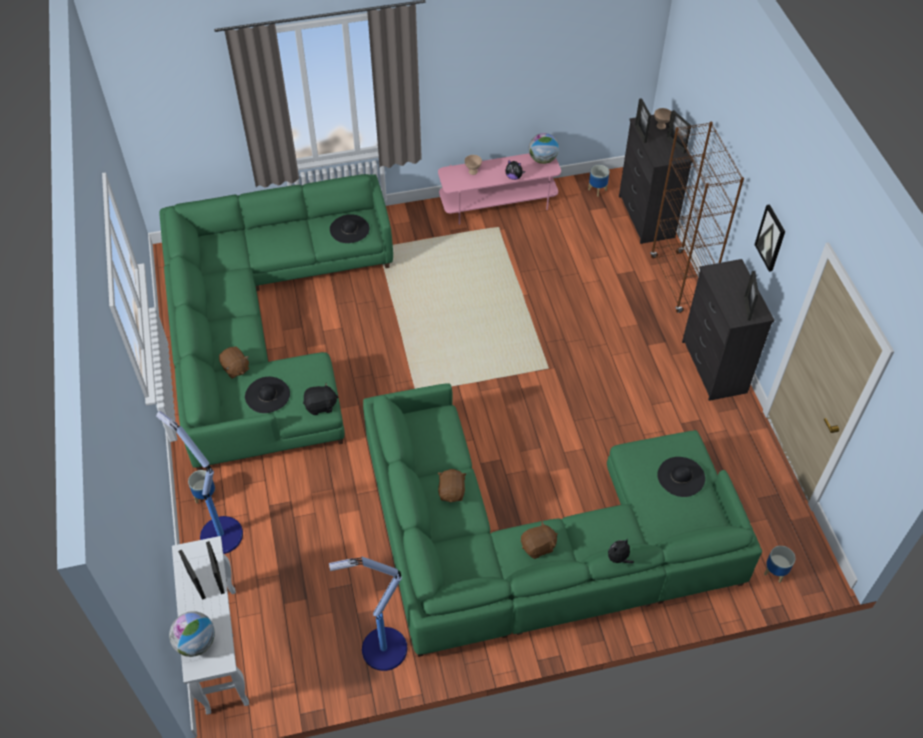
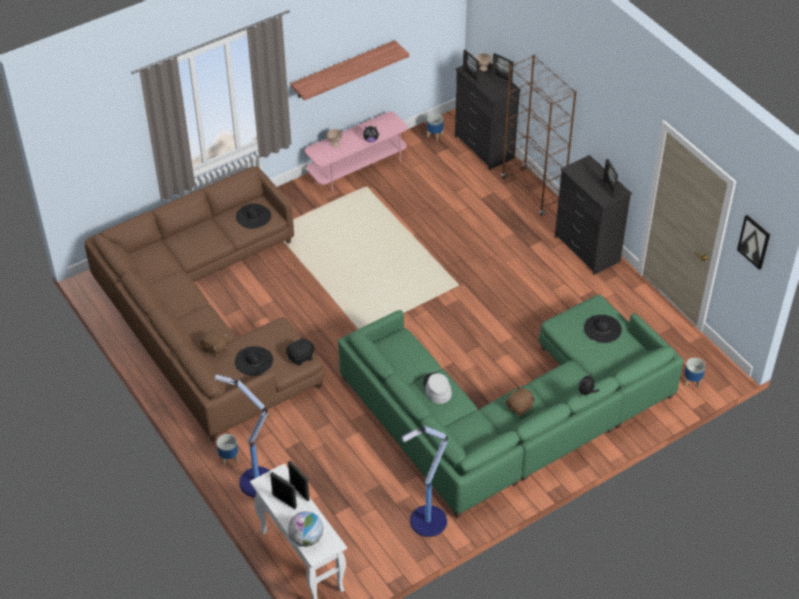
camera: 20 degrees left, 5 degrees down
(263, 326) = (206, 316): green sofa -> brown sofa
(452, 492) = (437, 388): brown plush toy -> grey hat
(496, 89) = (343, 69): none -> shelf
(542, 159) = (388, 120): globe -> none
(771, 238) = (612, 131): picture -> picture (754, 241)

